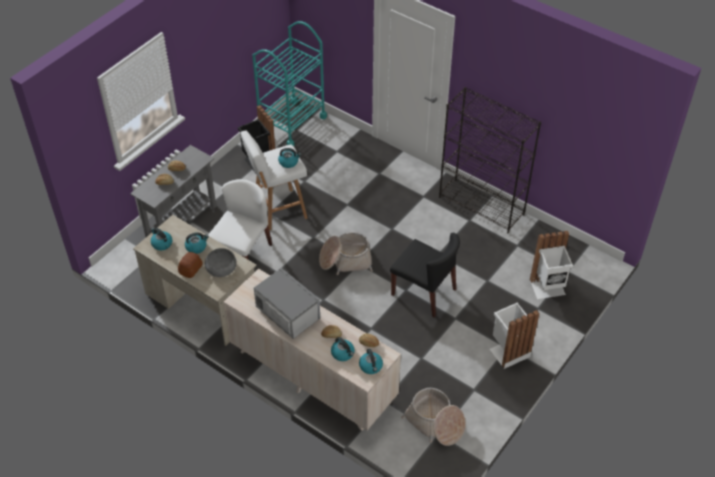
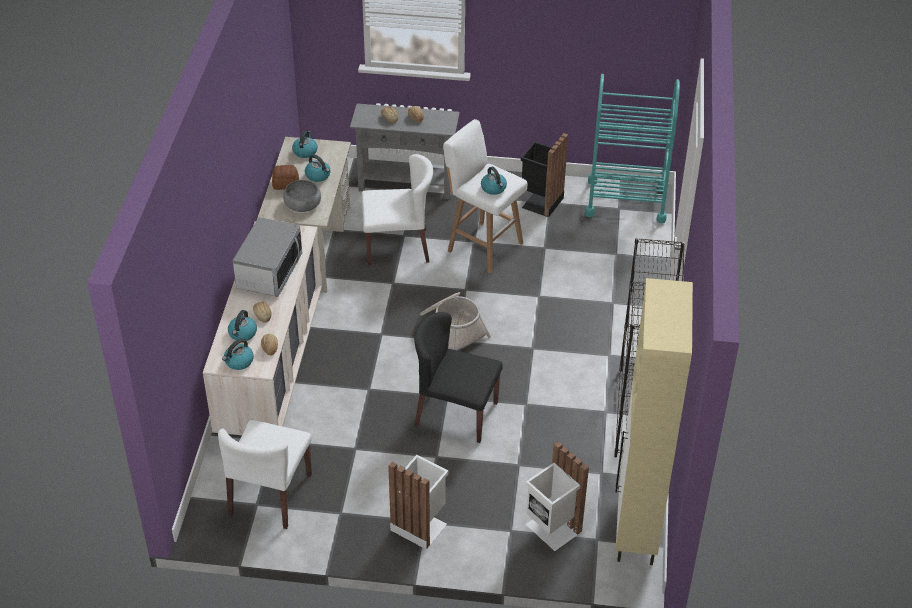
camera: 60 degrees right, 5 degrees down
(424, 292) = (455, 414): black chair -> black chair turned 105 degrees clockwise
(435, 423) = (270, 495): basket -> white chair
(570, 251) = (636, 530): none -> beige cabinet

